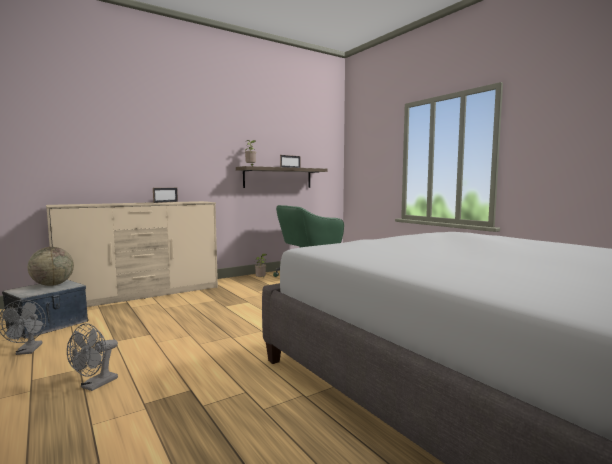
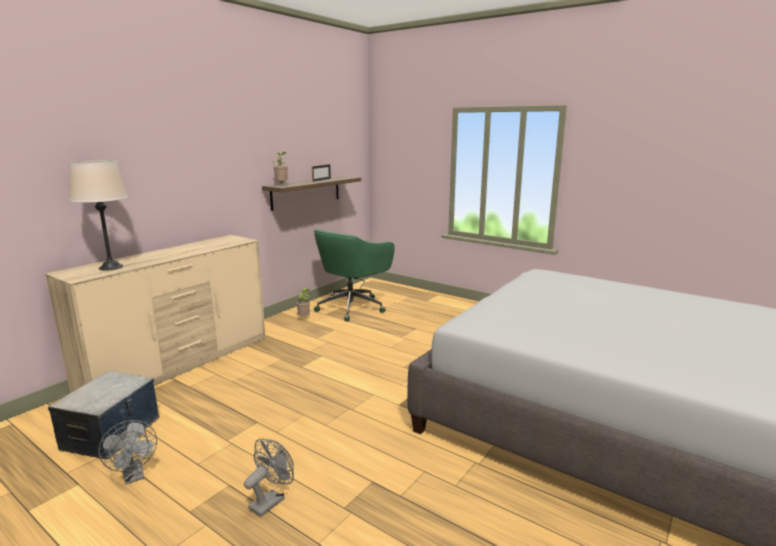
camera: 20 degrees left, 10 degrees up
(52, 284) = (107, 384): globe -> none
(88, 204) = (111, 267): none -> beige table lamp
(95, 385) = (271, 500): grey fan -> grey fan turned 150 degrees counterclockwise
(166, 202) = (194, 245): picture frame -> none

